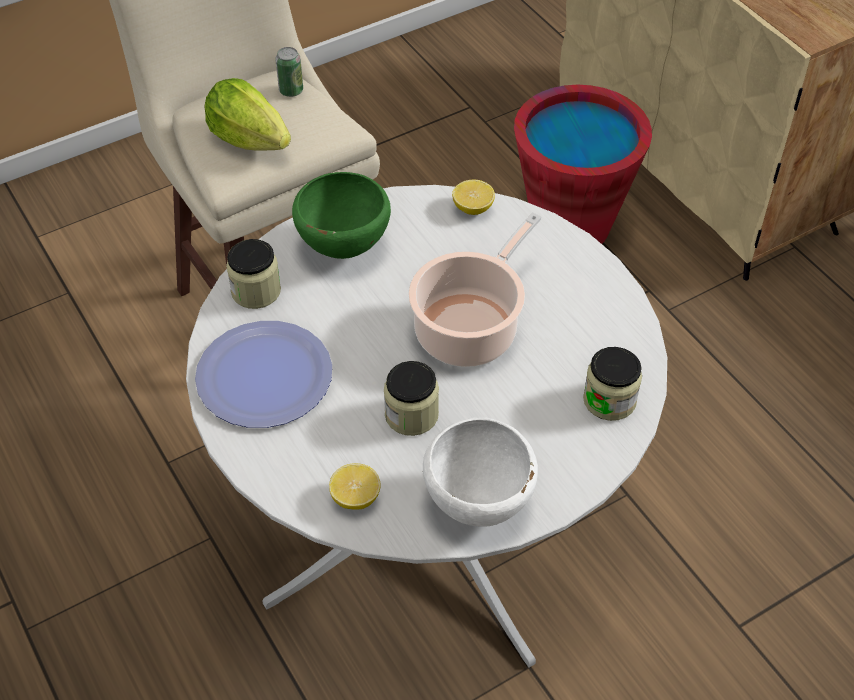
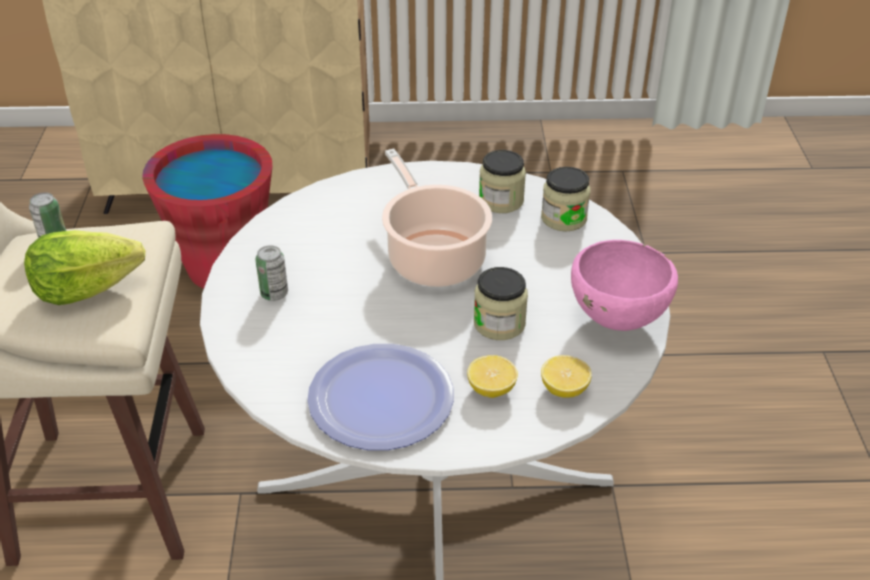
camera: 60 degrees left, 10 degrees down
(256, 291) = (270, 367): jar -> jar (501, 201)
(343, 248) = (274, 293): green bowl -> can
(473, 208) = (305, 206): lemon -> lemon (491, 389)
(479, 504) = (618, 321): white bowl -> pink bowl

